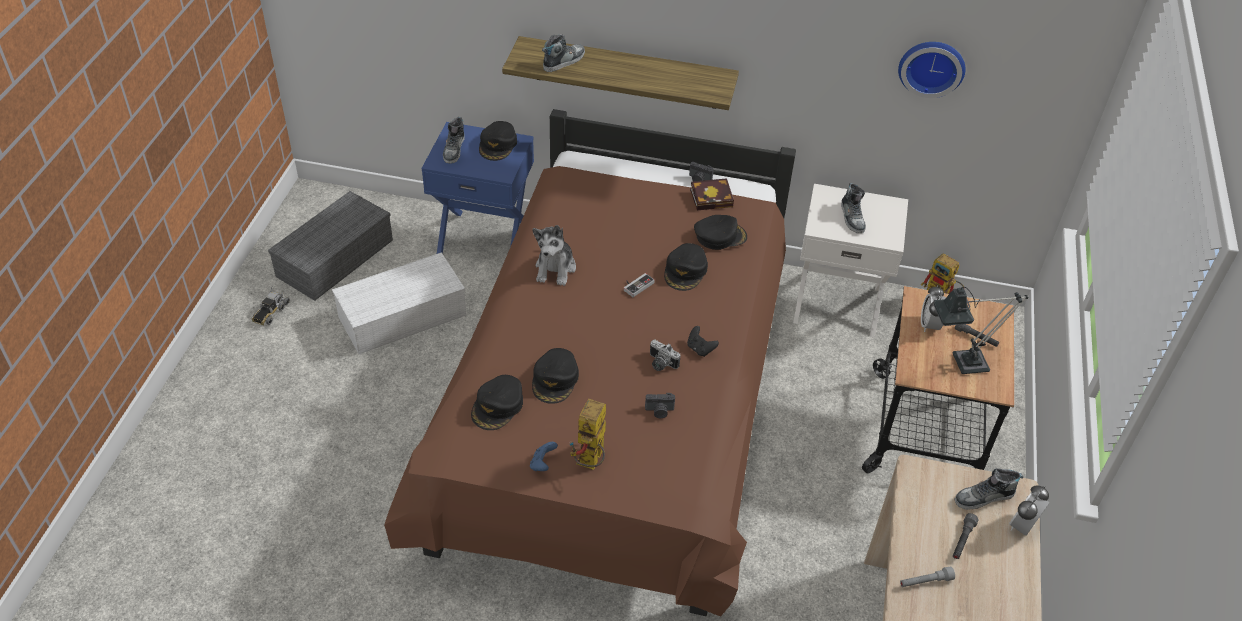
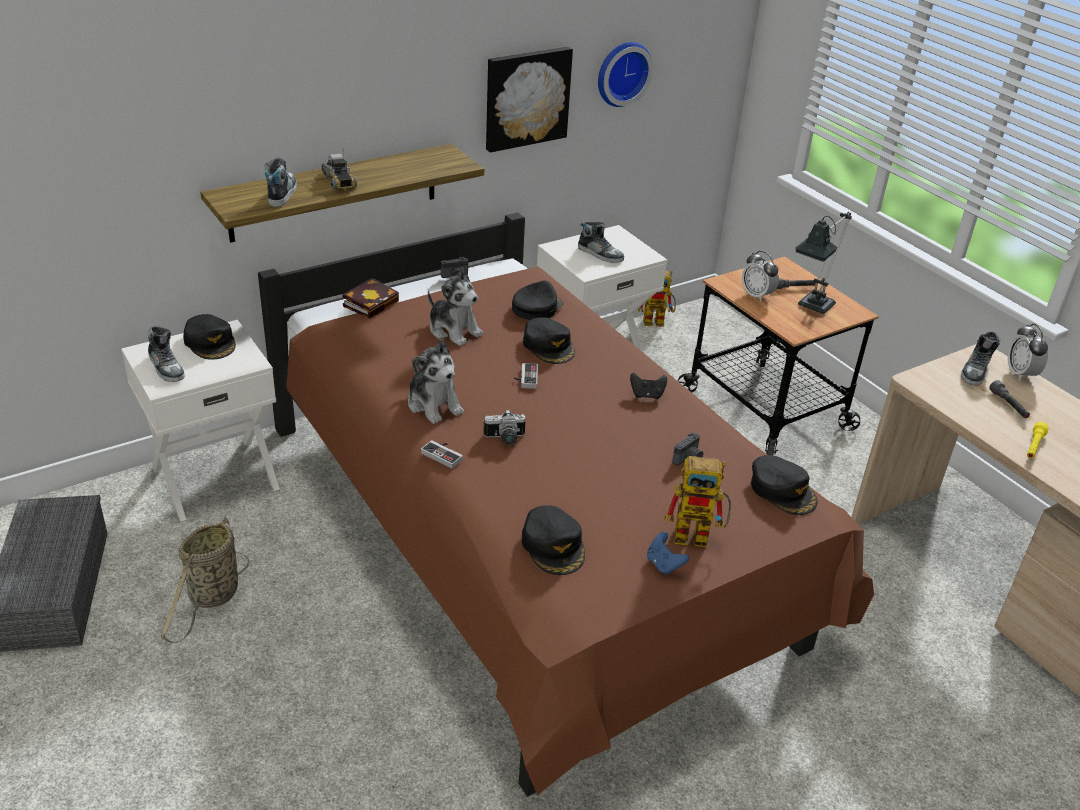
camera: 45 degrees left, 10 degrees down
(270, 312) = (36, 692): toy truck -> toy truck (340, 181)
(401, 317) = (212, 598): white storage box -> basket
(484, 239) = (214, 476): blue nightstand -> white nightstand
(516, 306) = (444, 454): none -> game controller
(555, 380) = (570, 491): black cap -> black cap (782, 490)
(590, 463) = (699, 535): toy robot -> toy robot turned 60 degrees counterclockwise
(639, 222) = (454, 330): none -> plush toy
(660, 364) = (635, 424): camera -> camera (505, 439)
(713, 198) = (489, 283): book -> book (371, 302)
(820, 56) = (526, 97): none -> picture
(925, 582) = (1033, 446): grey flashlight -> yellow flashlight

